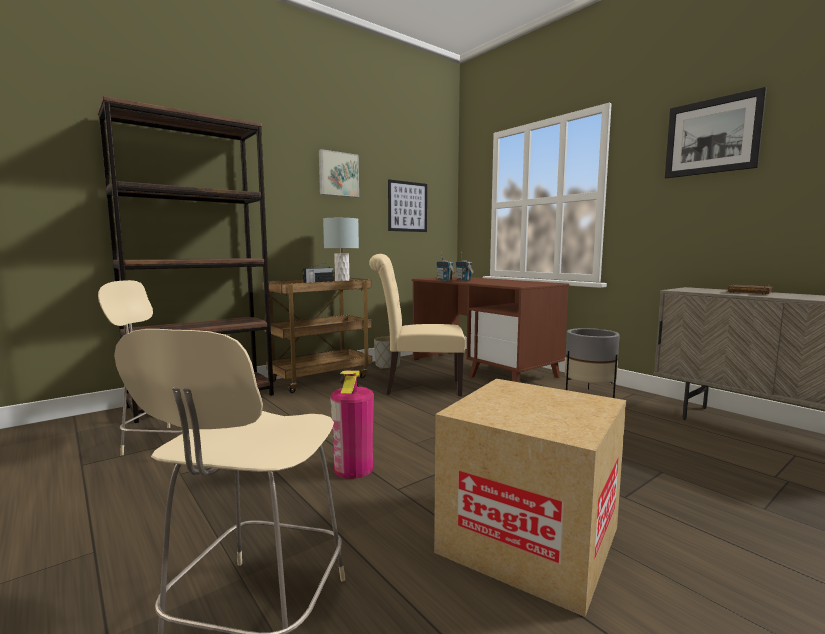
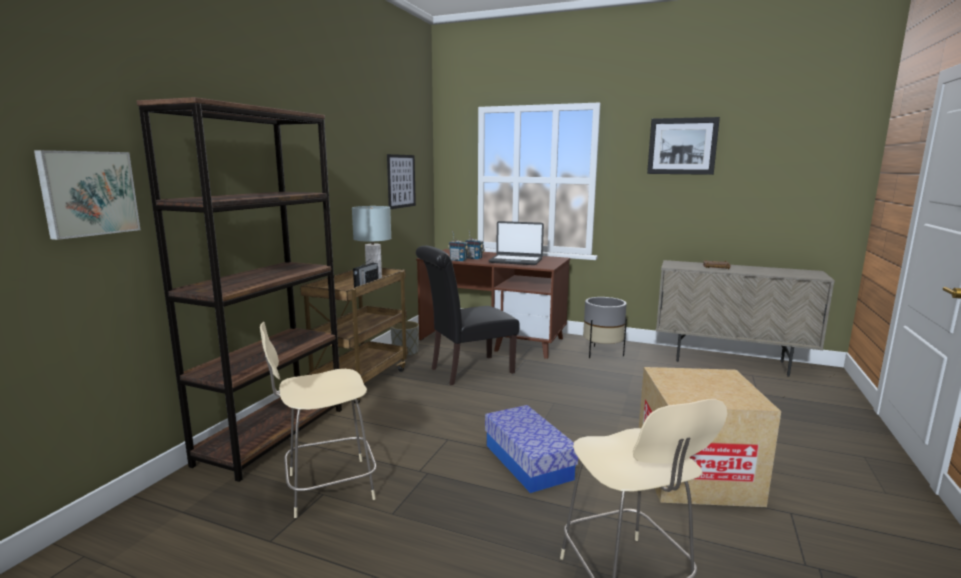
camera: 30 degrees left, 5 degrees up
(338, 174) = (350, 153): picture -> picture (88, 193)
(354, 468) = (528, 462): fire extinguisher -> storage box
(418, 387) = (467, 371): beige chair -> black chair
(499, 282) = (516, 261): none -> laptop

